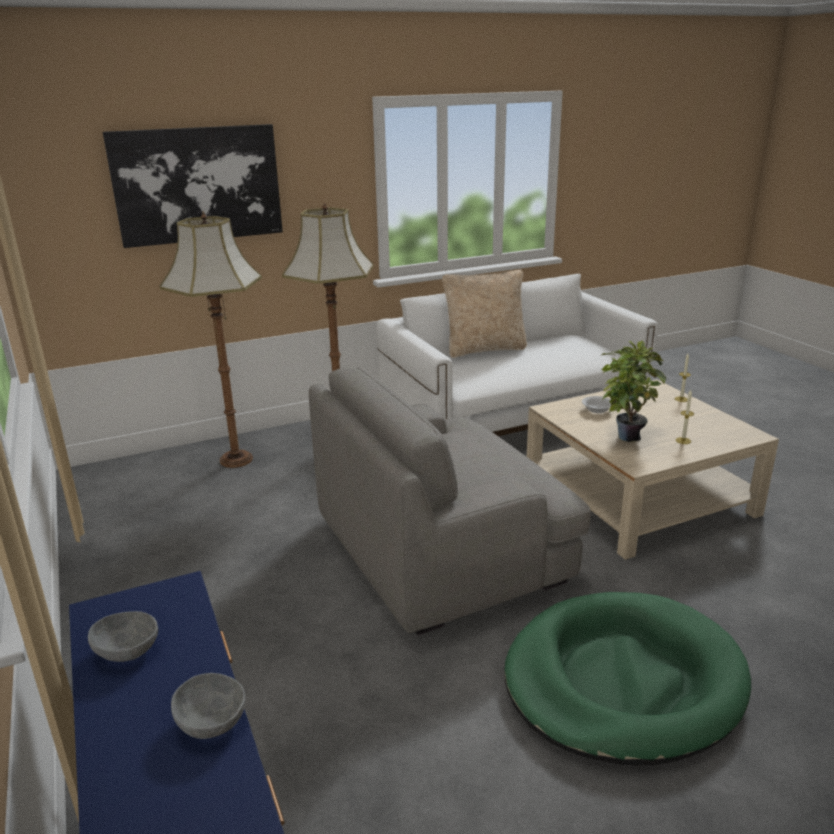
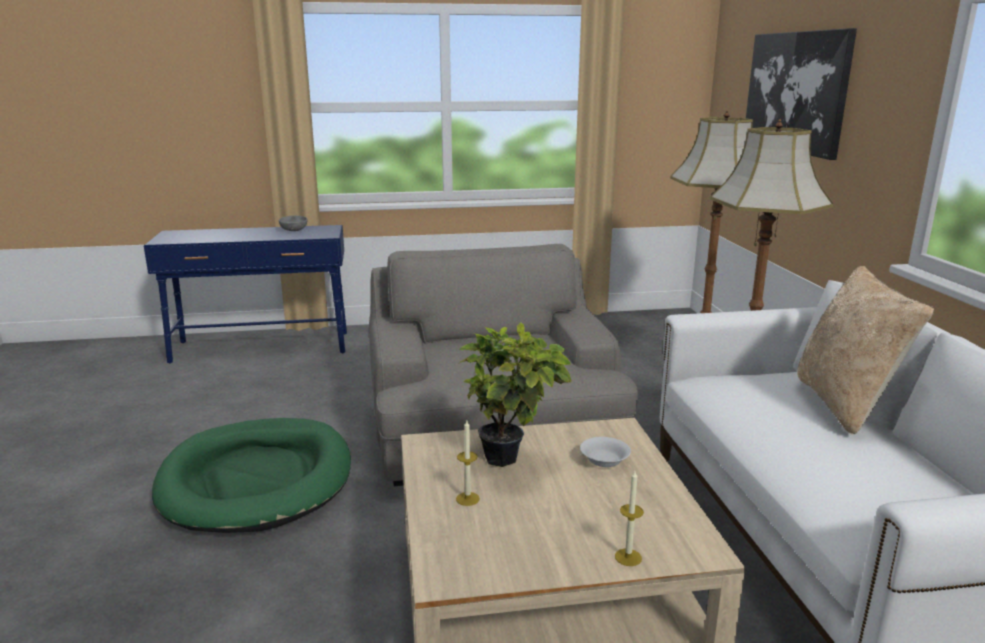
camera: 105 degrees right, 5 degrees down
(213, 721) = (232, 238): grey bowl -> none

